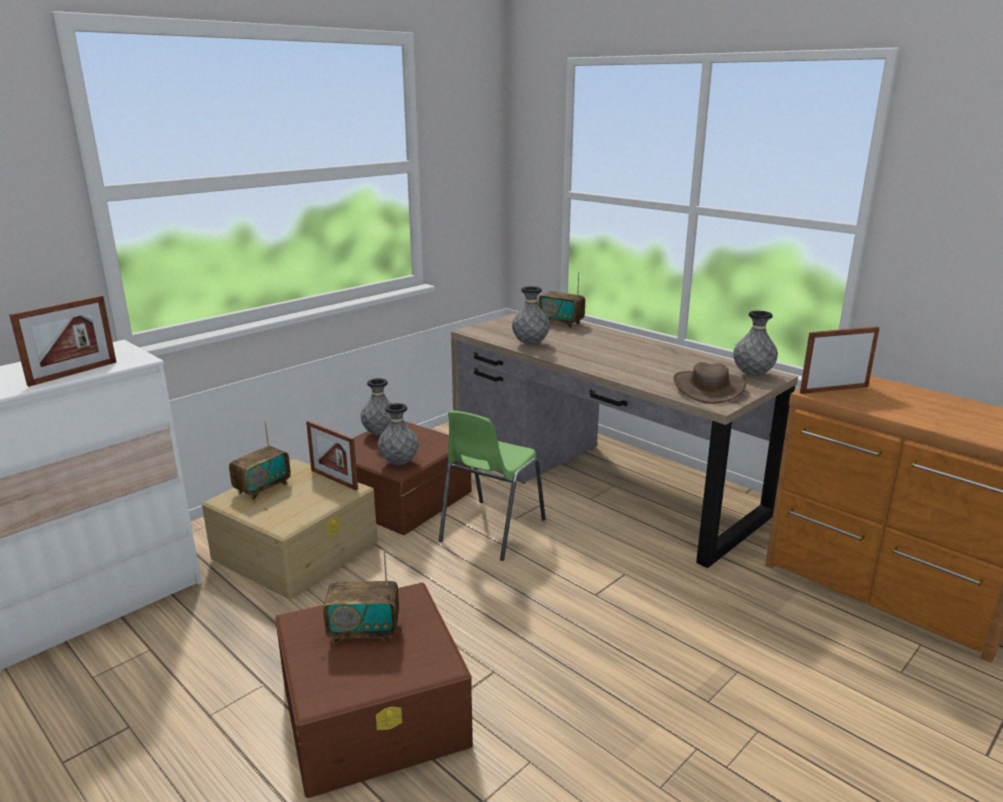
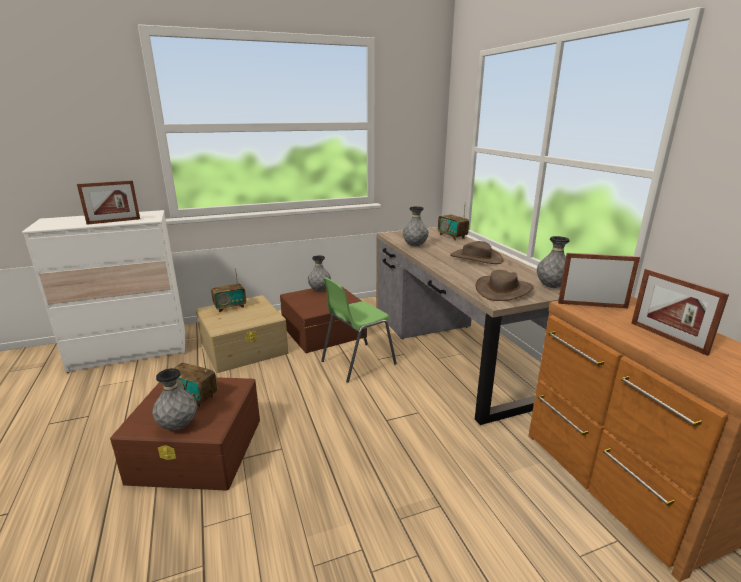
camera: 25 degrees right, 0 degrees up
(334, 479) = (269, 310): picture frame -> picture frame (667, 338)
(399, 463) = (312, 308): grey vase -> grey vase (178, 426)
(628, 350) = (476, 258): none -> brown hat

